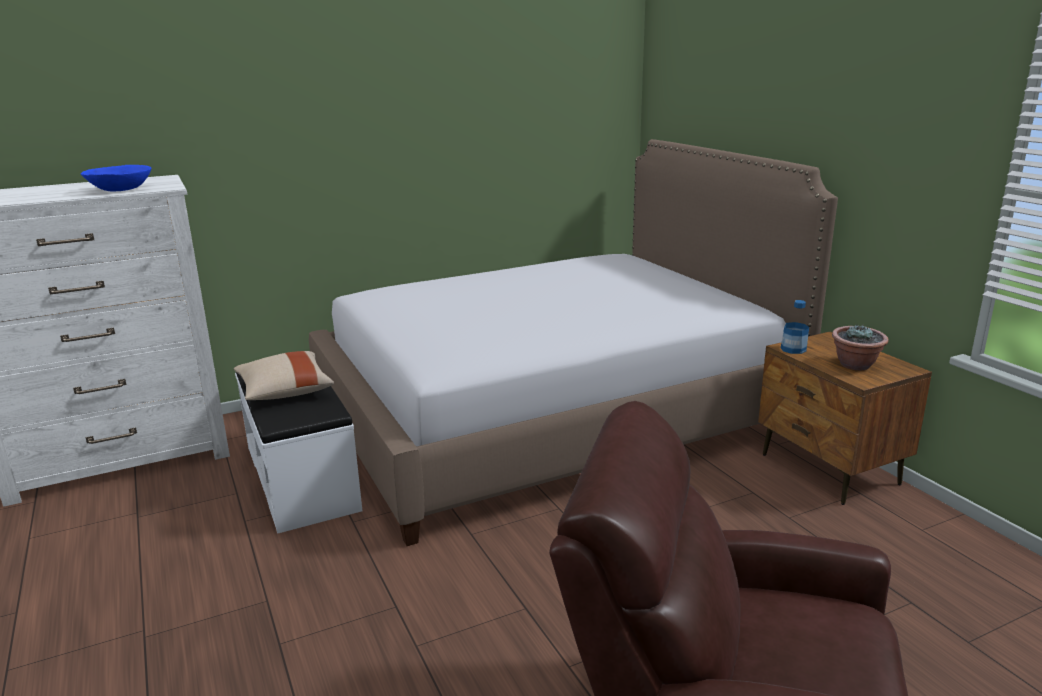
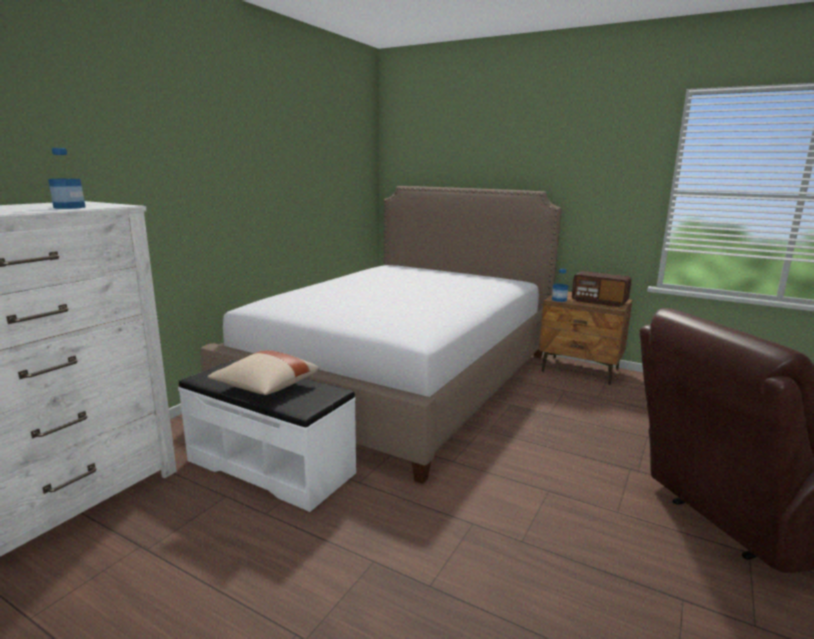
camera: 35 degrees left, 5 degrees down
(120, 190) = (69, 207): blue bowl -> bottle
(855, 365) = (599, 302): potted plant -> radio

